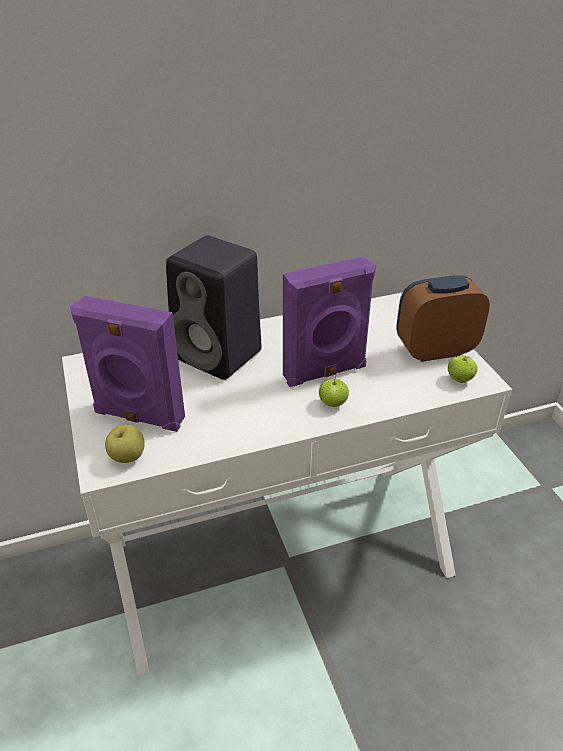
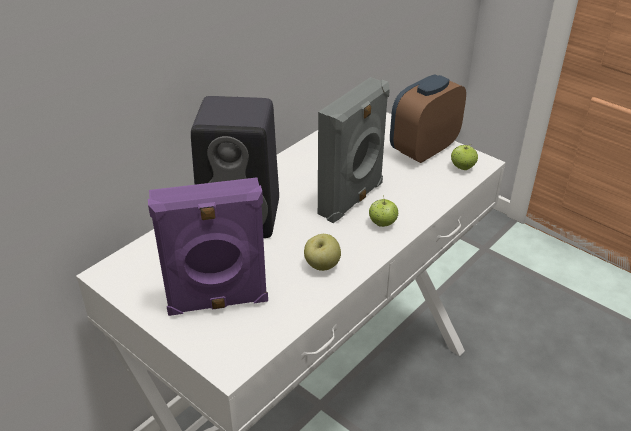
camera: 30 degrees left, 0 degrees up
(127, 457) = (243, 343): apple -> apple (322, 266)
(325, 373) = (352, 199): purple speaker -> grey speaker

